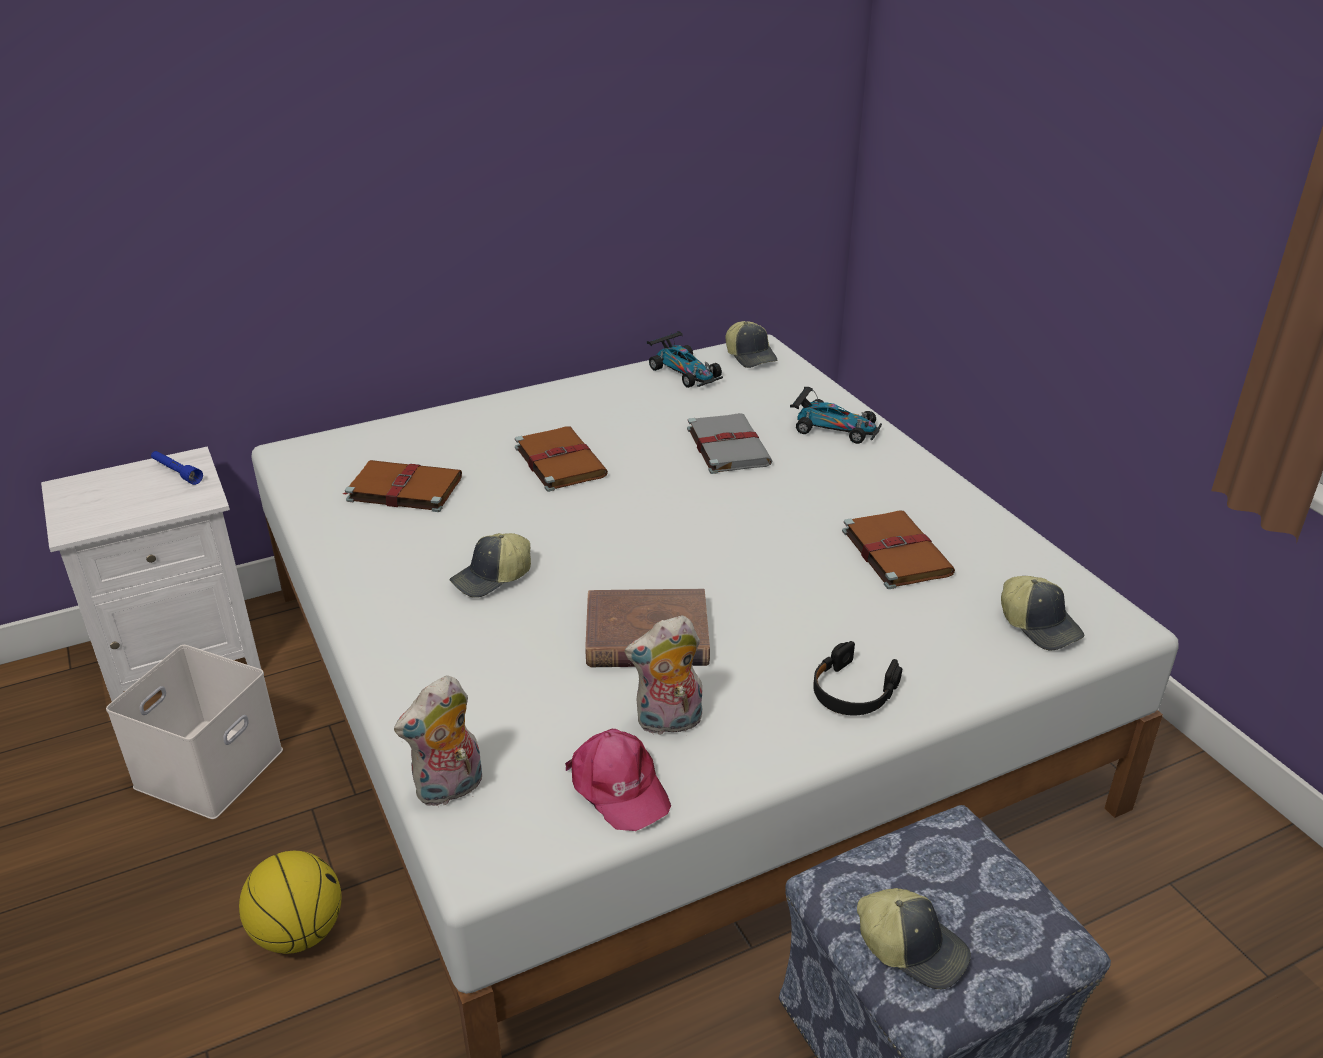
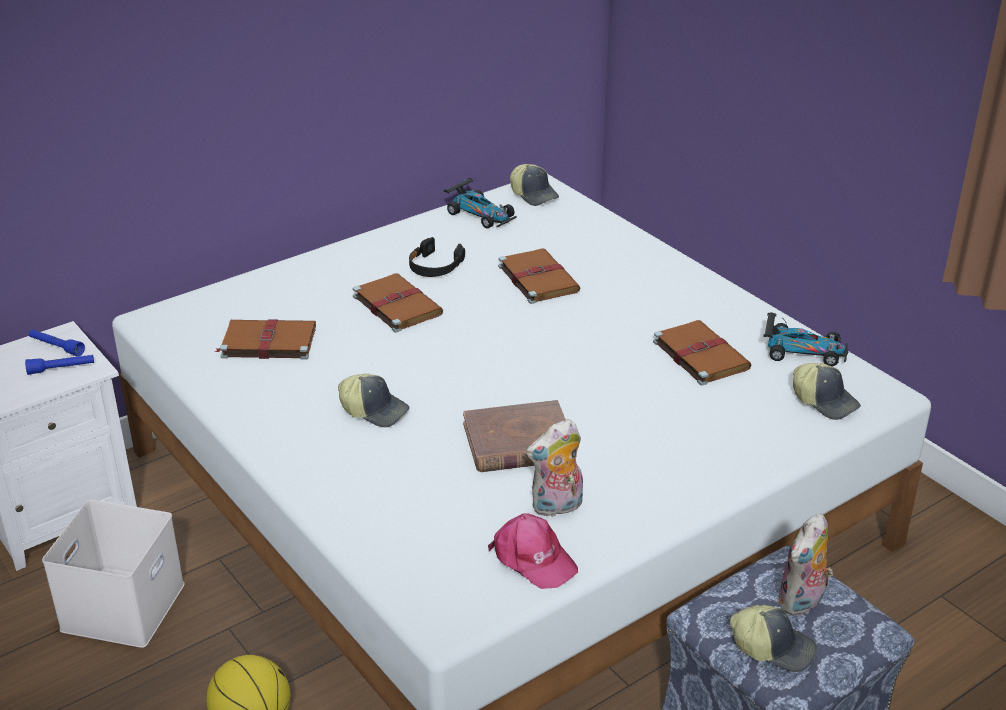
camera: 10 degrees left, 0 degrees up
(170, 496) = (61, 369): none -> blue flashlight
(449, 790) = (401, 576): plush toy -> plush toy (802, 602)
(492, 578) = (374, 410): cap -> cap turned 105 degrees counterclockwise
(727, 446) = (537, 278): grey book -> brown book
(834, 428) = (624, 254): toy car -> toy car (803, 351)
(852, 691) = (693, 467): black headphones -> black headphones (434, 266)

